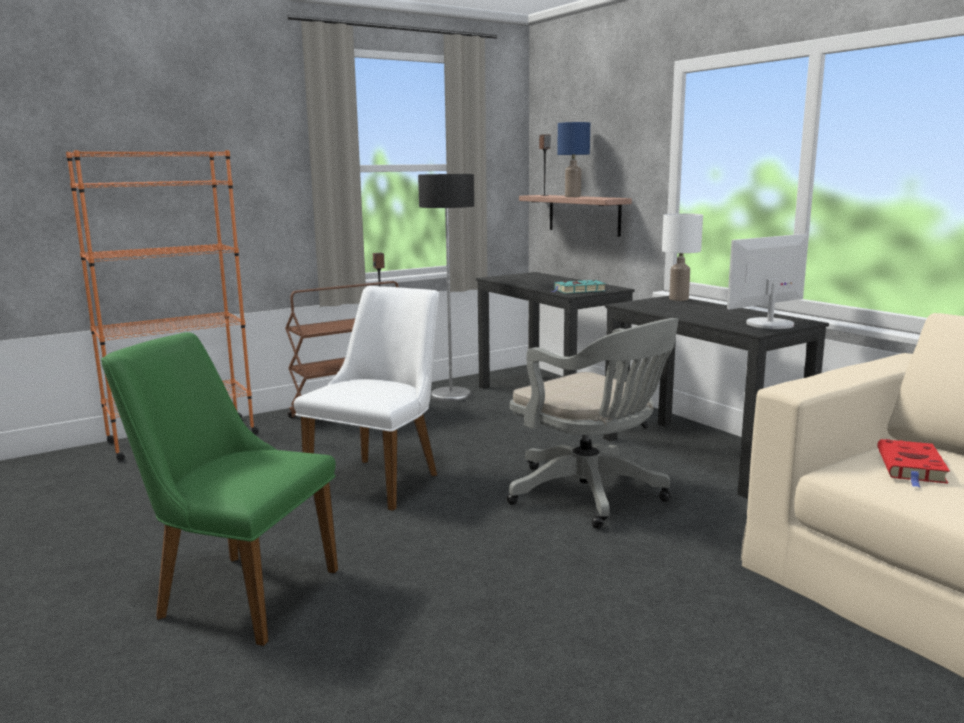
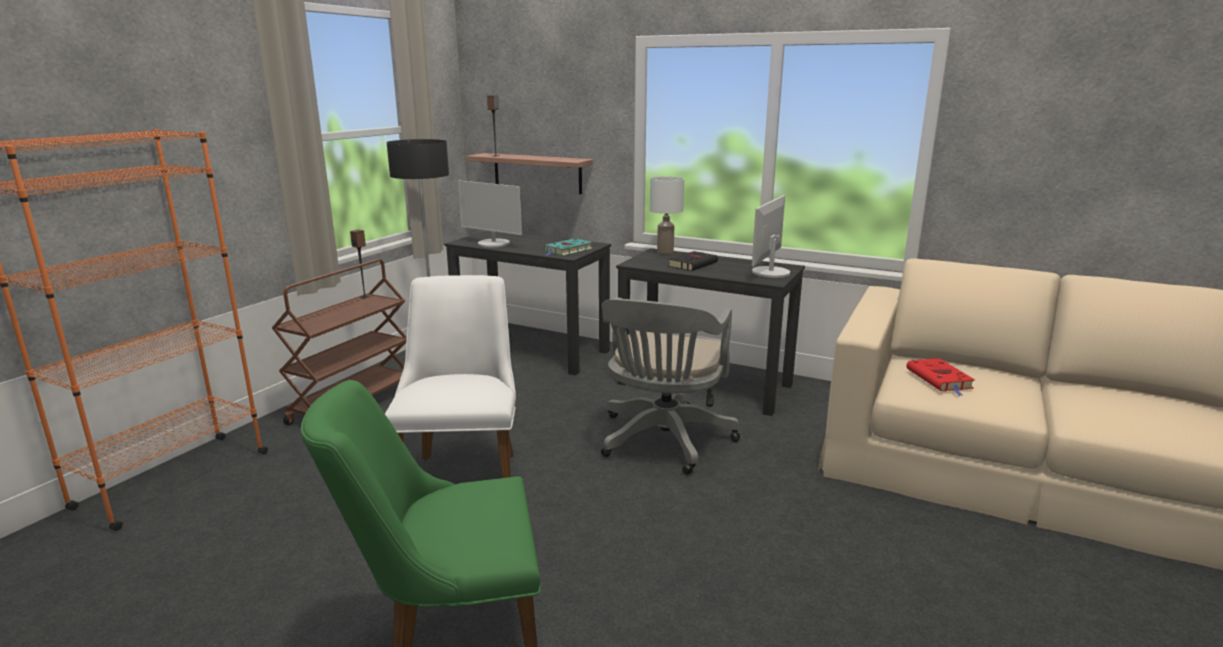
camera: 30 degrees left, 5 degrees up
(518, 281) = (493, 243): none -> monitor
(573, 196) = (531, 157): blue table lamp -> none
(592, 495) = (663, 442): grey office chair -> grey office chair turned 90 degrees clockwise
(690, 310) = (693, 264): none -> black book

